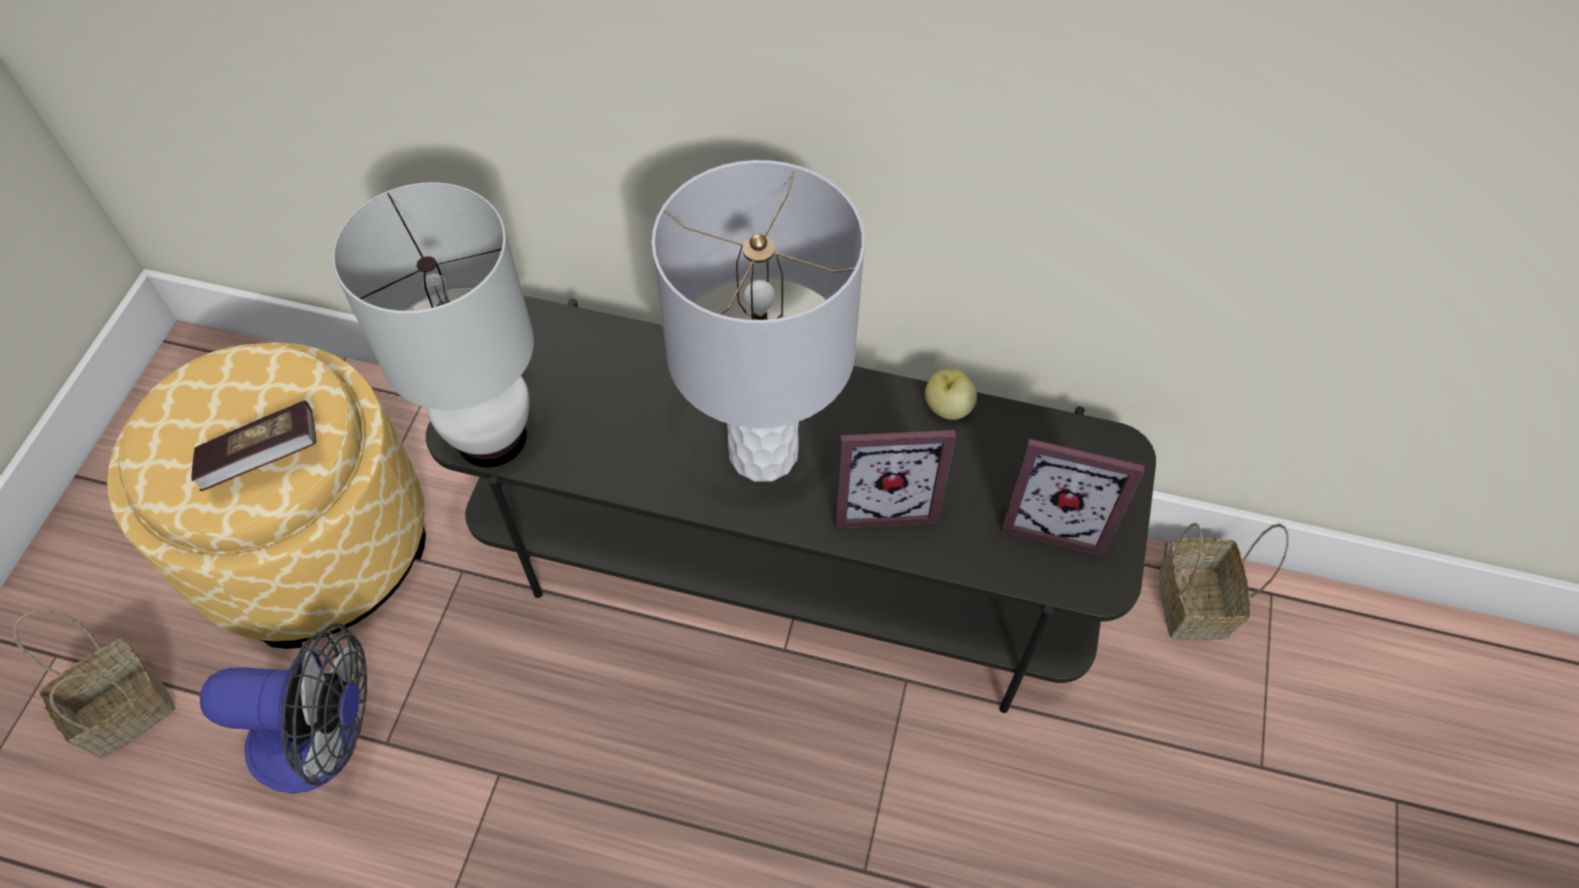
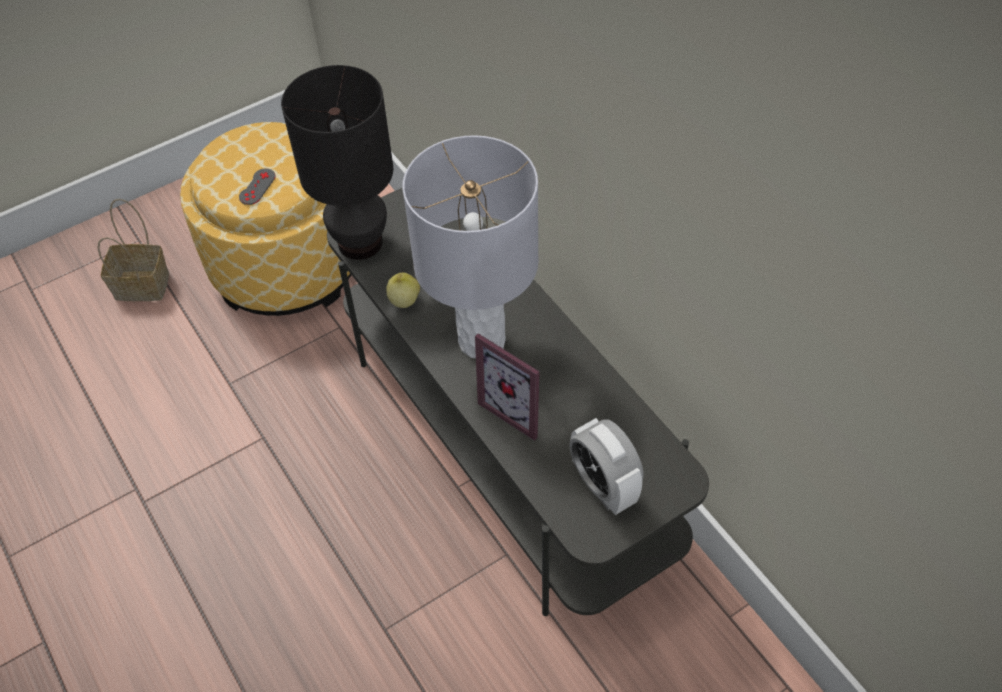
camera: 45 degrees right, 5 degrees down
(264, 458) = (257, 187): book -> grey game controller
(324, 741) = (205, 362): fan -> none
(492, 438) = (360, 243): white table lamp -> black table lamp
(947, 408) = (606, 386): apple -> apple (404, 300)
(1056, 517) = (603, 486): picture frame -> alarm clock
(1195, 606) = (726, 653): basket -> none

